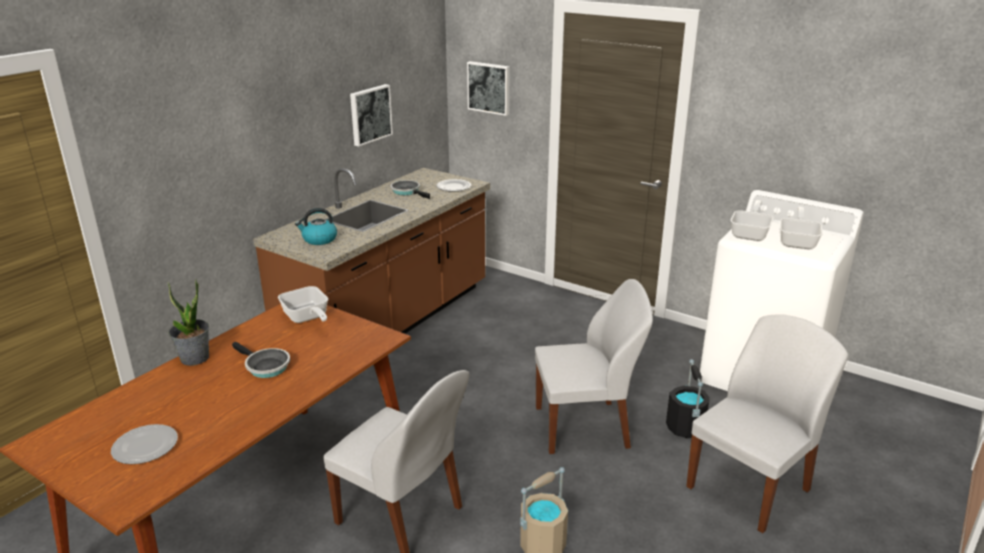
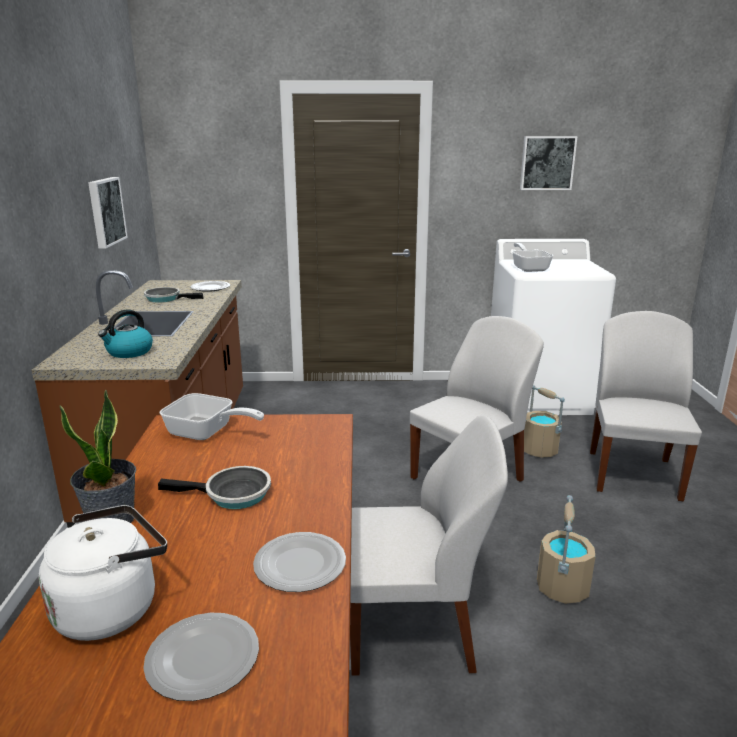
camera: 35 degrees left, 5 degrees down
(143, 405) = (112, 607): none -> white kettle
(241, 423) = (301, 565): none -> plate
(489, 87) = (208, 184): picture -> picture (547, 163)
(686, 428) = (539, 450): black bucket -> beige bucket
(798, 241) = (566, 267): frying pan -> none

